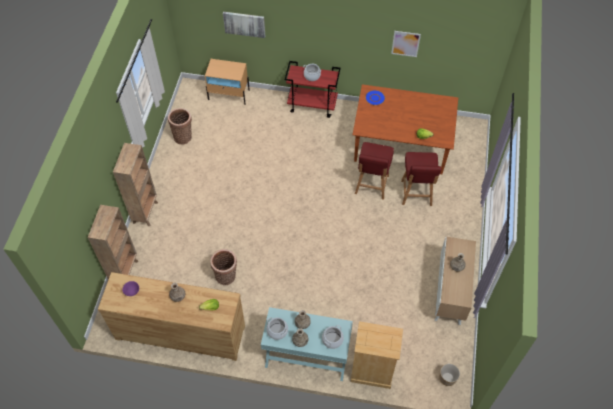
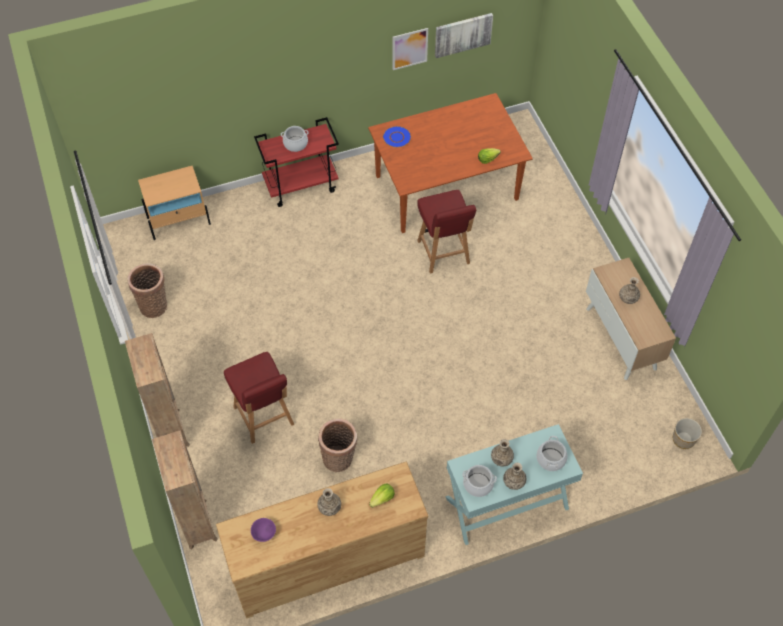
camera: 30 degrees left, 0 degrees up
(244, 24) = (181, 109): picture -> picture (463, 34)
(372, 371) = (594, 478): beige dresser -> none
(416, 194) = (504, 238): red chair -> red chair (264, 417)

